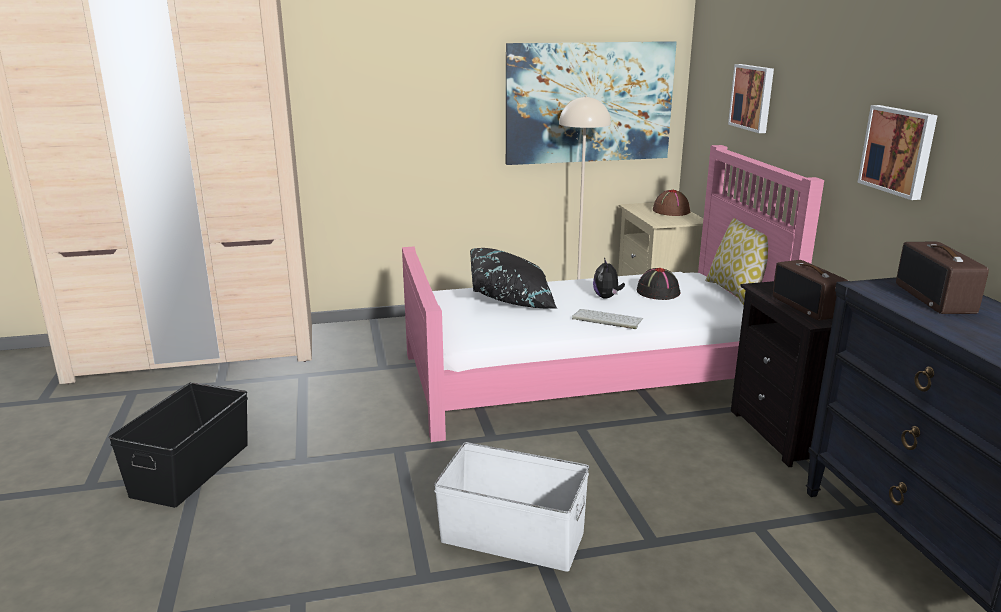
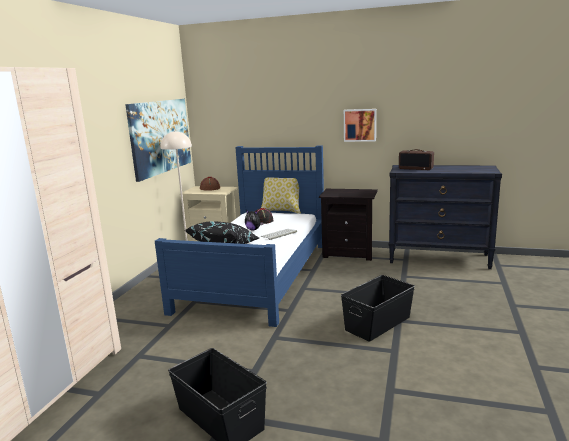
camera: 60 degrees left, 5 degrees down
(513, 538) = (378, 323): white storage box -> black storage box
(589, 375) = (257, 274): pink bed -> blue bed
(753, 97) = (254, 119): picture -> none
(807, 307) = (353, 194): radio -> none

